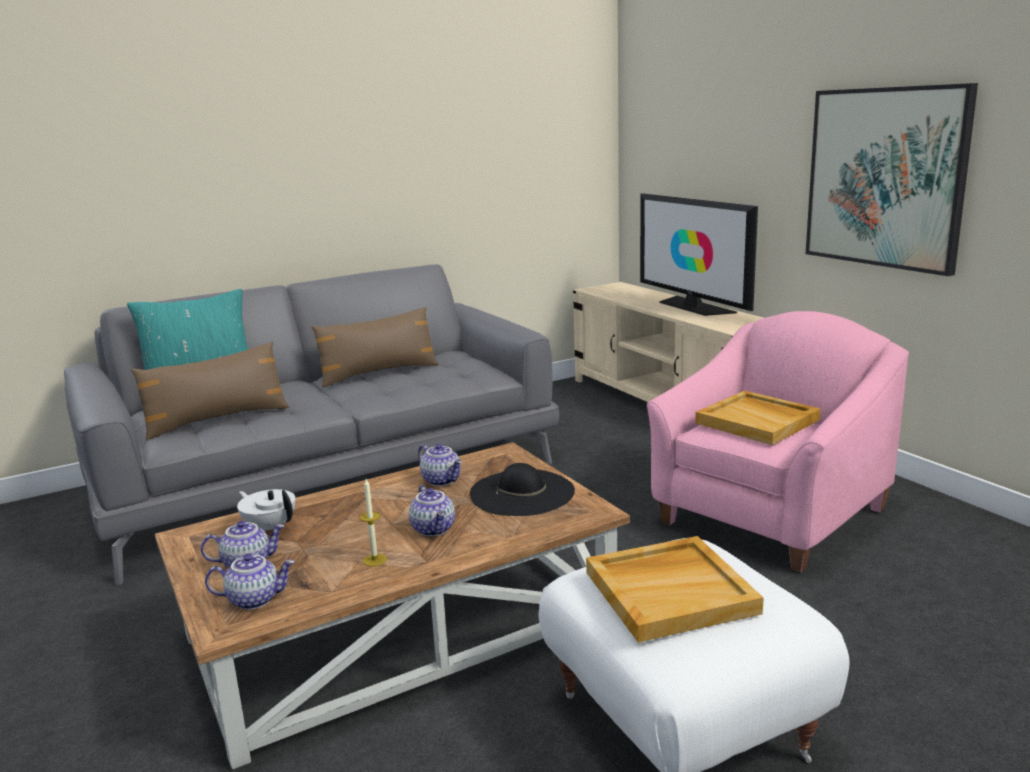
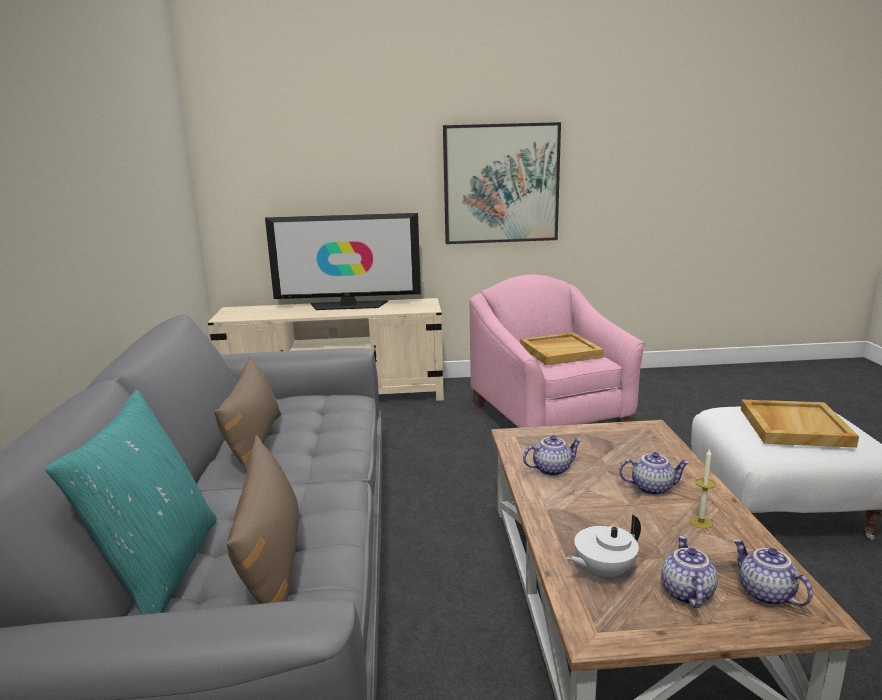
camera: 65 degrees left, 0 degrees up
(255, 599) = (764, 594): teapot -> teapot turned 45 degrees counterclockwise
(522, 492) = (601, 444): black hat -> none

